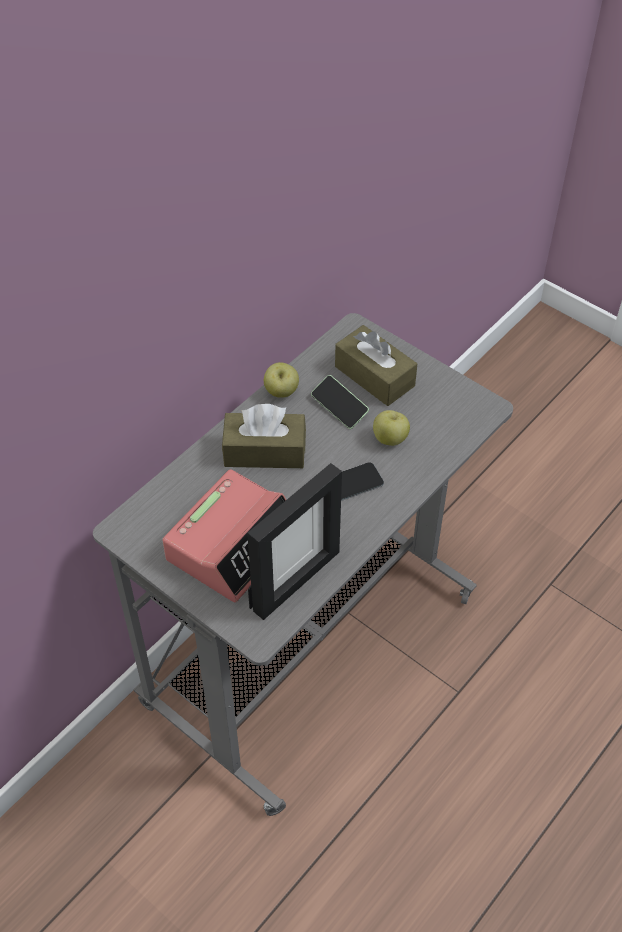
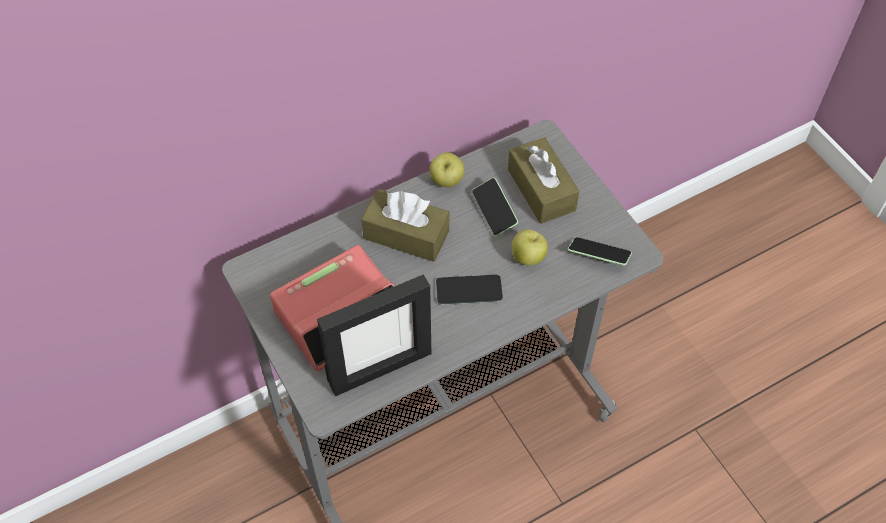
camera: 20 degrees right, 5 degrees up
(454, 419) = (598, 256): none -> phone

